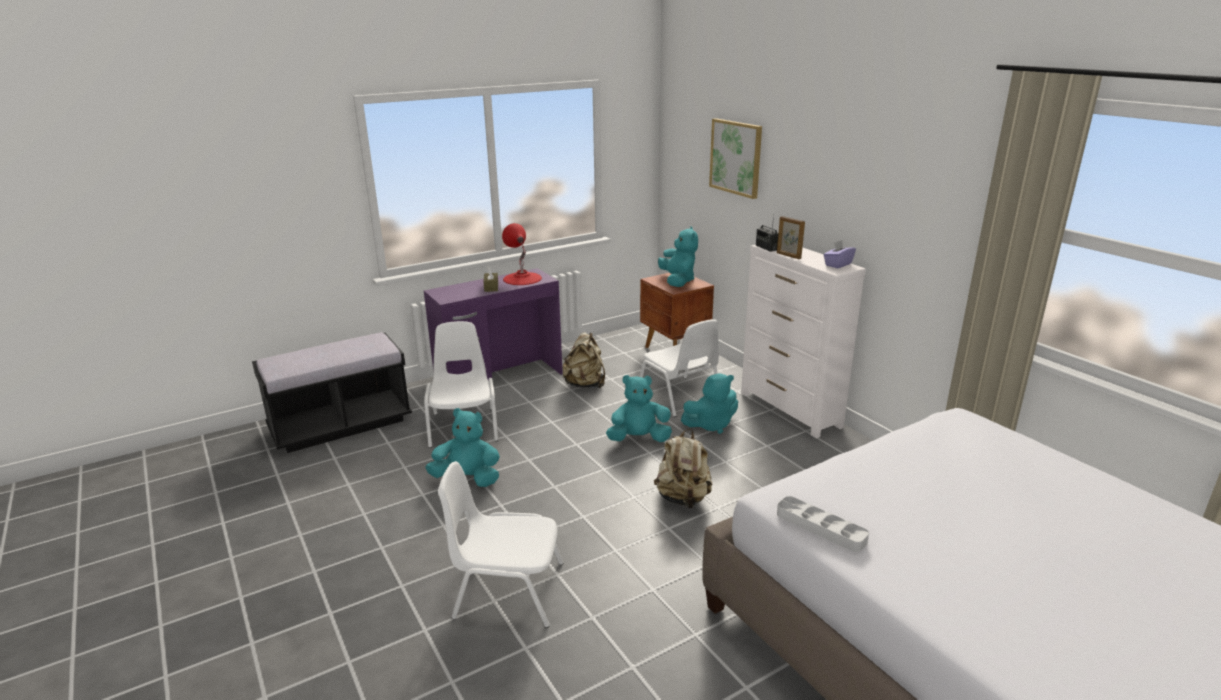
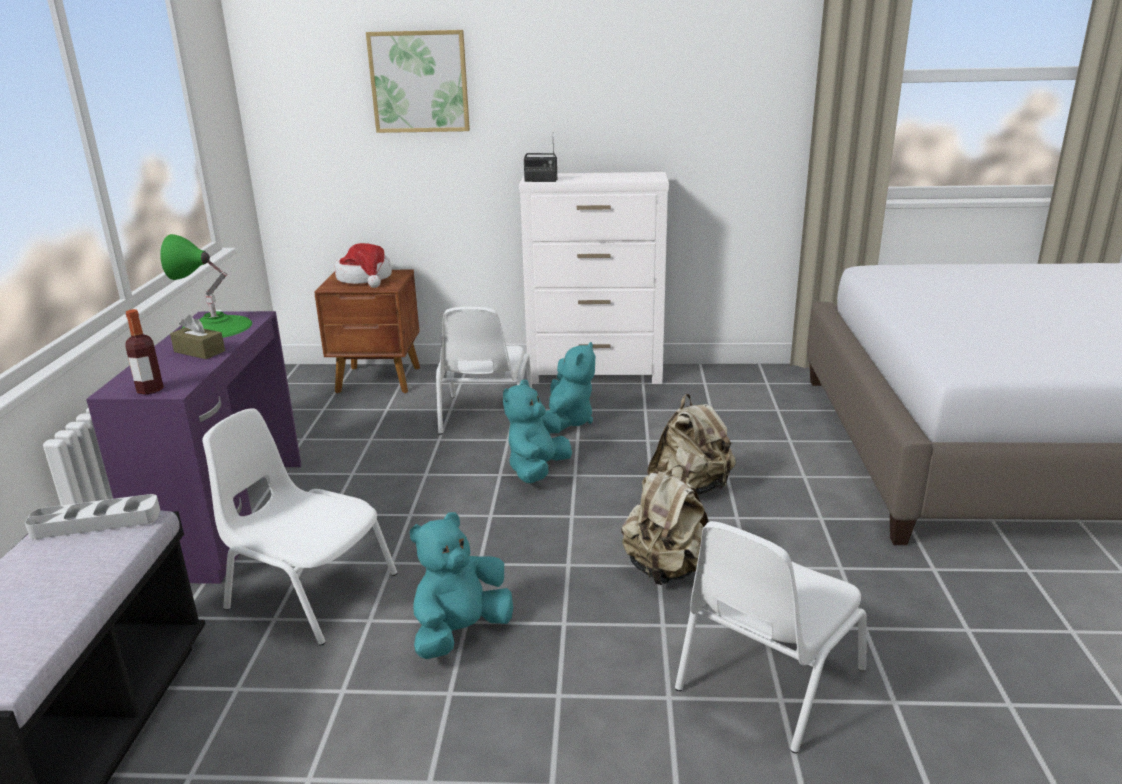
camera: 55 degrees left, 0 degrees up
(442, 296) = (150, 390): none -> bottle
(522, 278) = (215, 327): red table lamp -> green table lamp
(585, 385) = (357, 460): beige backpack -> beige backpack (665, 570)
(678, 281) = (365, 278): turquoise plush toy -> hat
(679, 397) = (485, 416): white chair -> white chair turned 90 degrees clockwise
(788, 256) = (582, 180): picture frame -> none
(820, 528) = (1034, 364): grey tray -> grey tray (96, 522)
(838, 264) = (639, 174): purple tissue box -> none

